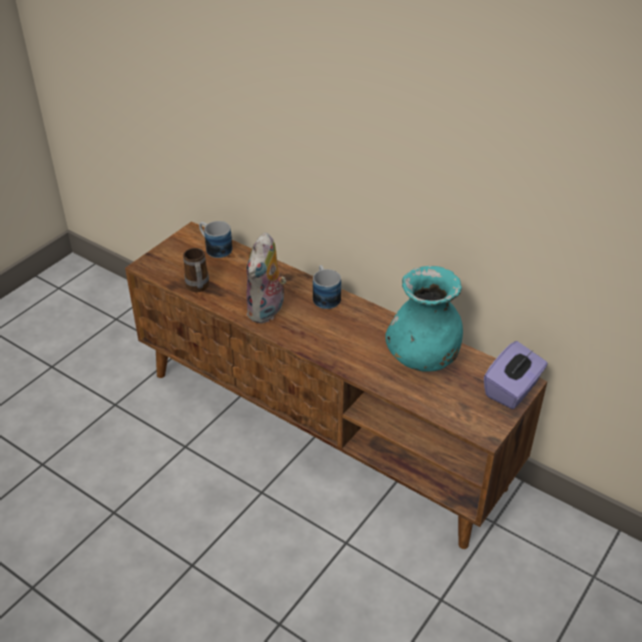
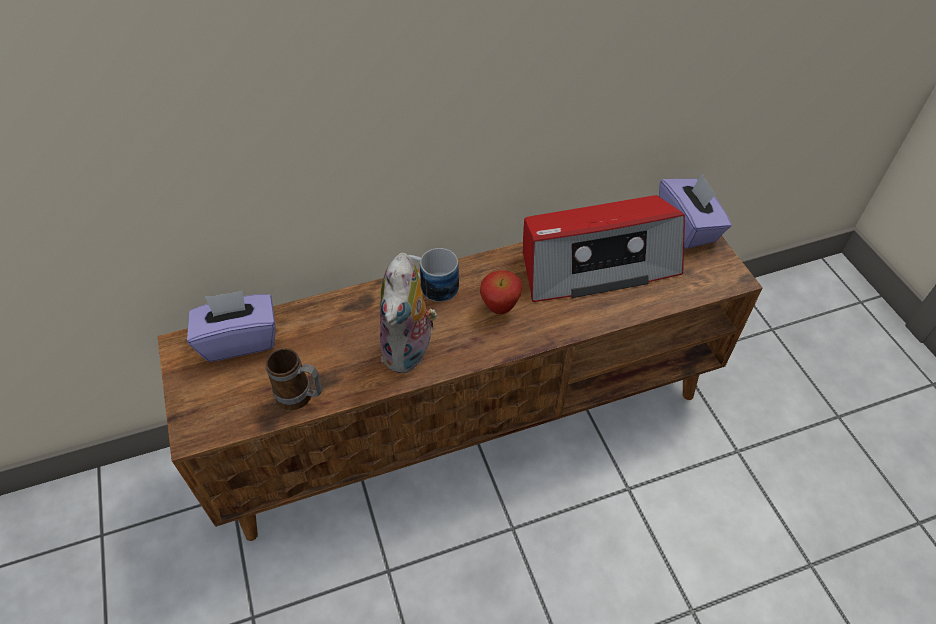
camera: 55 degrees left, 10 degrees up
(214, 248) = (239, 340): mug -> purple tissue box
(267, 311) = (410, 351): plush toy -> plush toy turned 45 degrees clockwise
(337, 332) = (499, 308): none -> apple
(423, 358) = (596, 263): turquoise vase -> radio

